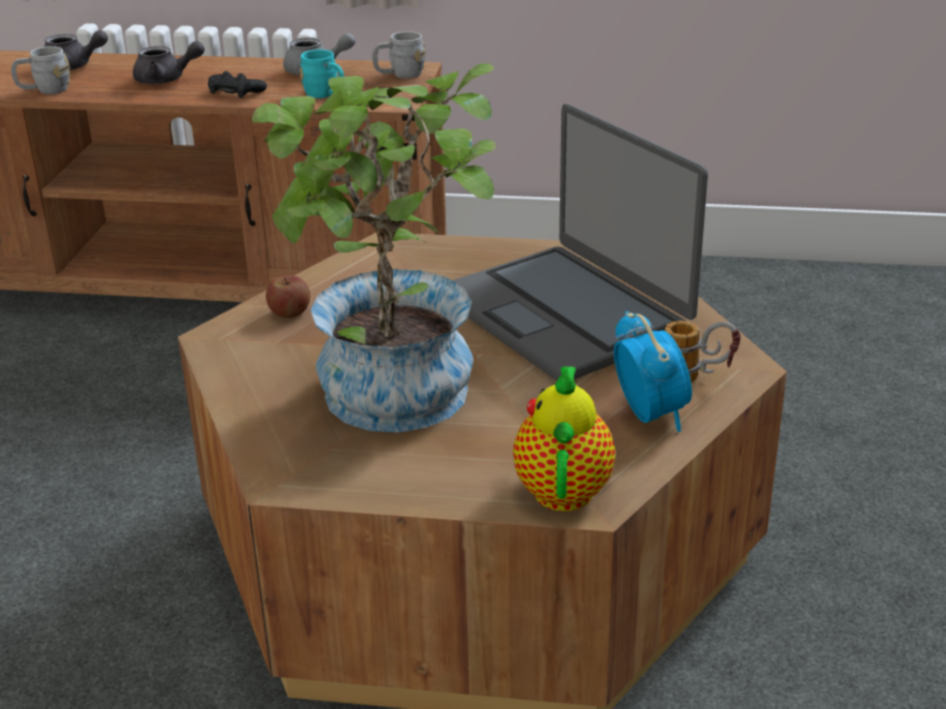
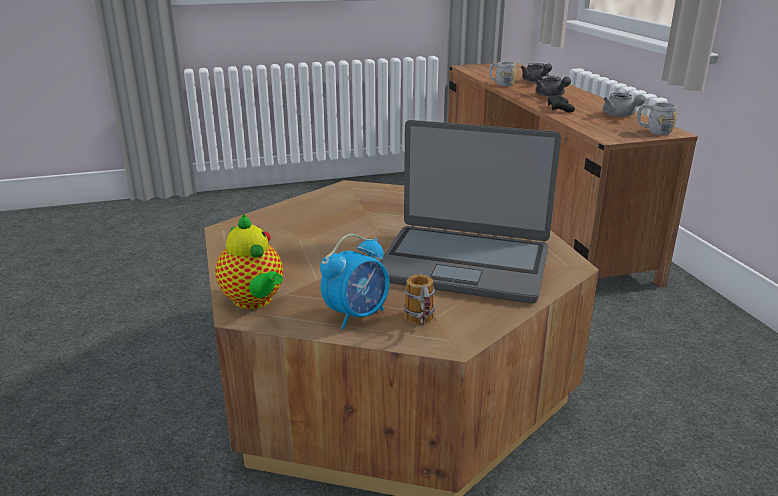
camera: 65 degrees right, 5 degrees down
(289, 312) = (389, 195): apple -> none
(326, 95) = (590, 123): turquoise mug -> none
(391, 405) = (313, 238): potted plant -> none
(563, 487) = (254, 301): teapot -> teapot turned 75 degrees clockwise
(565, 314) = (464, 264): laptop -> laptop turned 105 degrees counterclockwise

